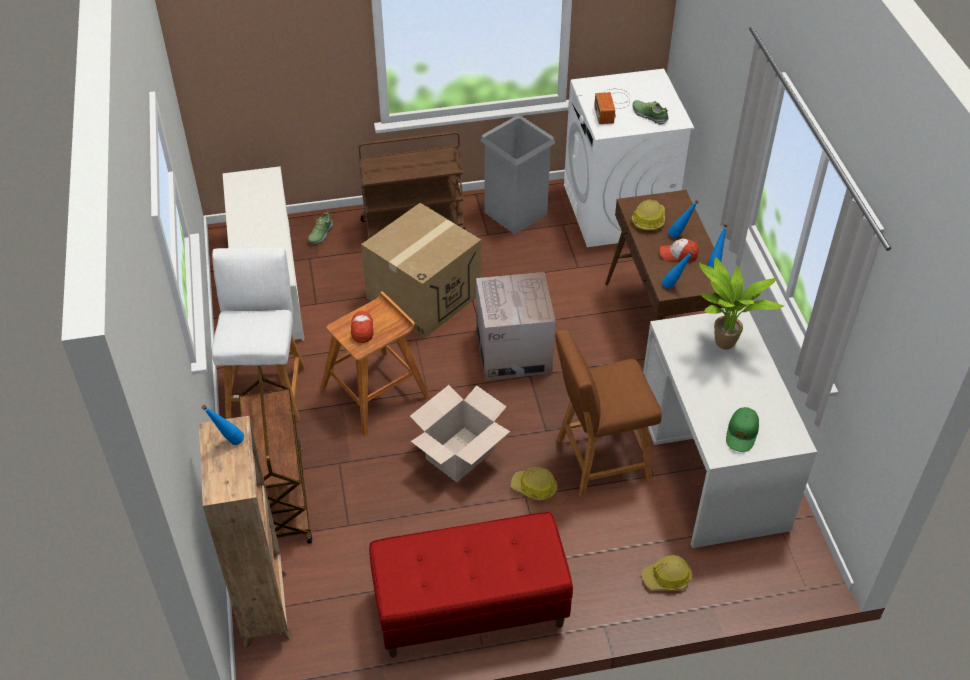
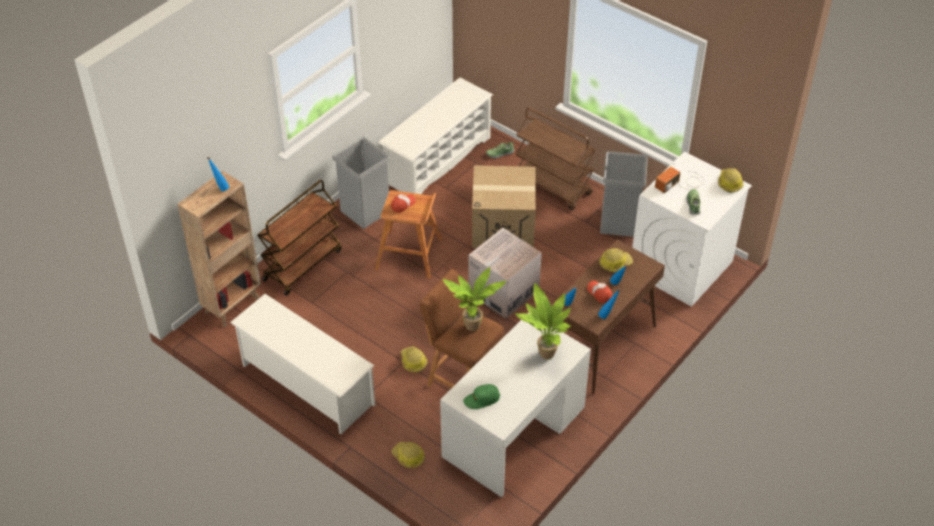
camera: 50 degrees right, 0 degrees up
(267, 389) = (365, 211): white stool -> grey trash can
(459, 454) = (404, 316): cardboard box -> none
(470, 609) = (307, 384): red bench -> white shoe rack
(618, 382) = (473, 328): none -> potted plant
(646, 79) = (729, 183): none -> hard hat

